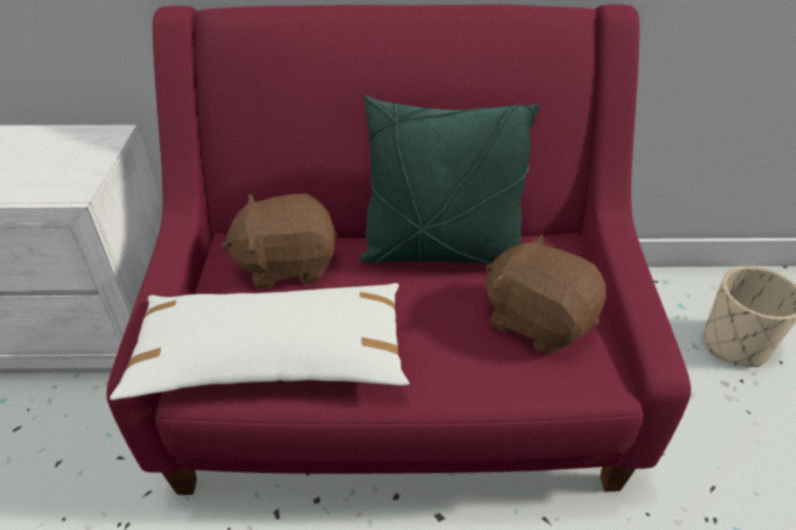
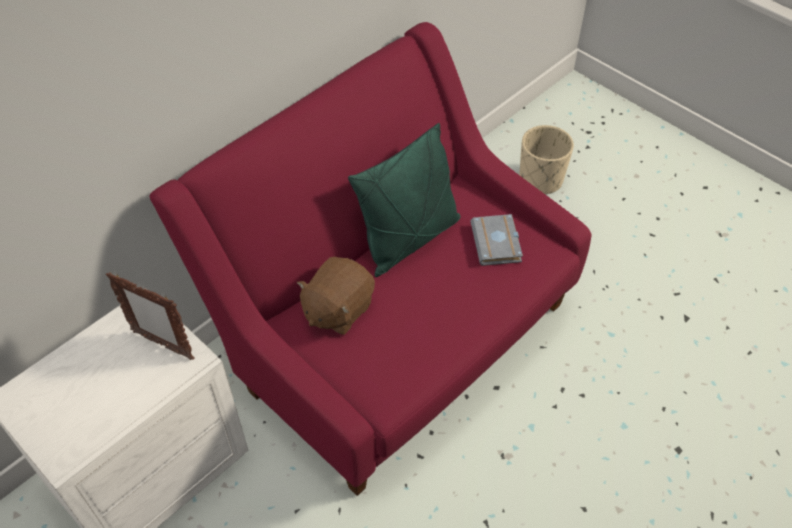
camera: 45 degrees left, 10 degrees up
(75, 166) = (162, 345): none -> picture frame
(272, 357) = (403, 362): white pillow -> none
(537, 320) = (498, 244): brown plush toy -> grey book

